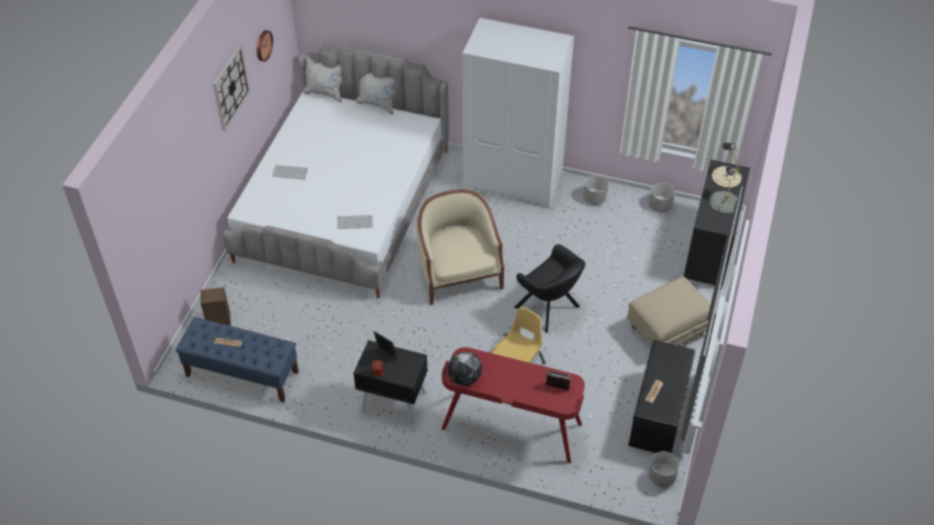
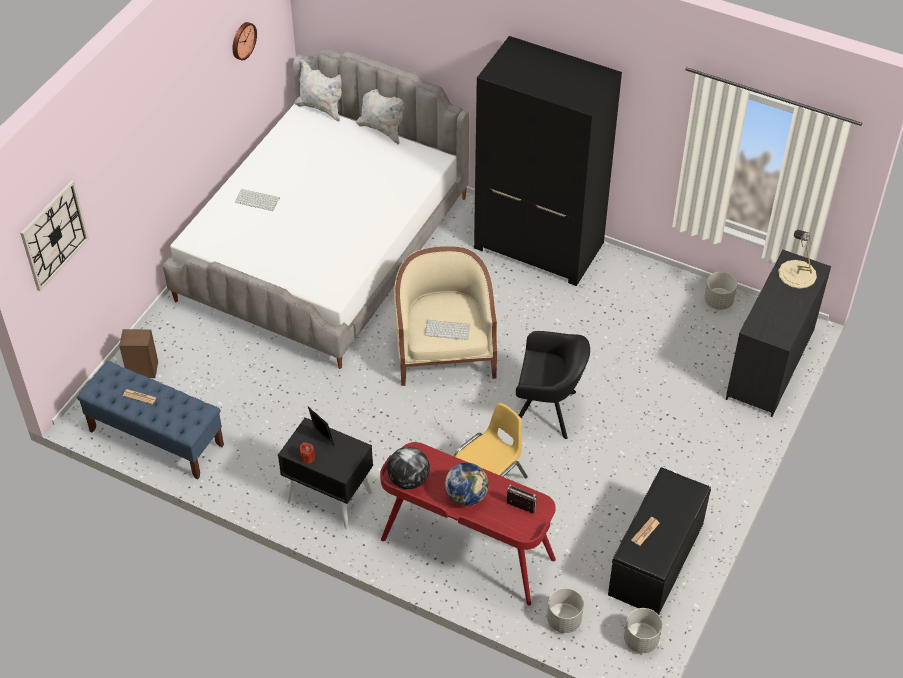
camera: 10 degrees right, 0 degrees up
(230, 87) = (190, 88): wall clock -> wall clock (54, 235)
(355, 222) = (322, 270): keyboard -> keyboard (448, 329)
(513, 384) = (466, 496): none -> globe
(514, 180) = (540, 245): white wardrobe -> black wardrobe
(549, 309) = (548, 411): black armchair -> black armchair turned 45 degrees counterclockwise
(594, 199) = (636, 281): grey planter -> grey planter (563, 620)
(666, 331) = (690, 459): beige ottoman -> none
(724, 202) = (786, 306): grey table lamp -> none

